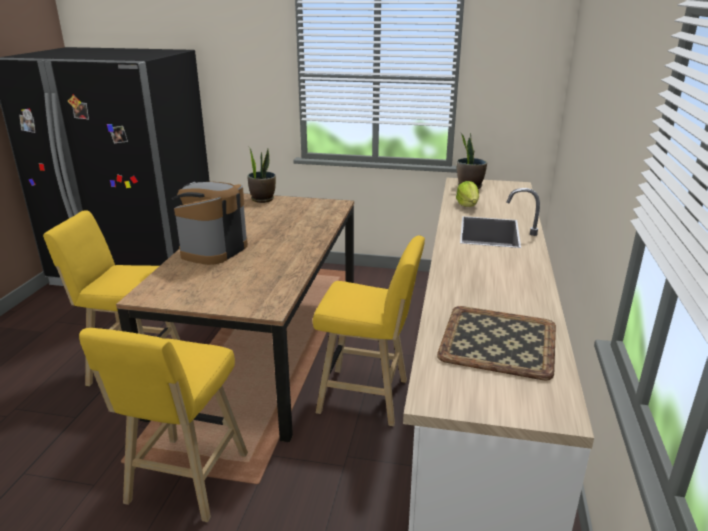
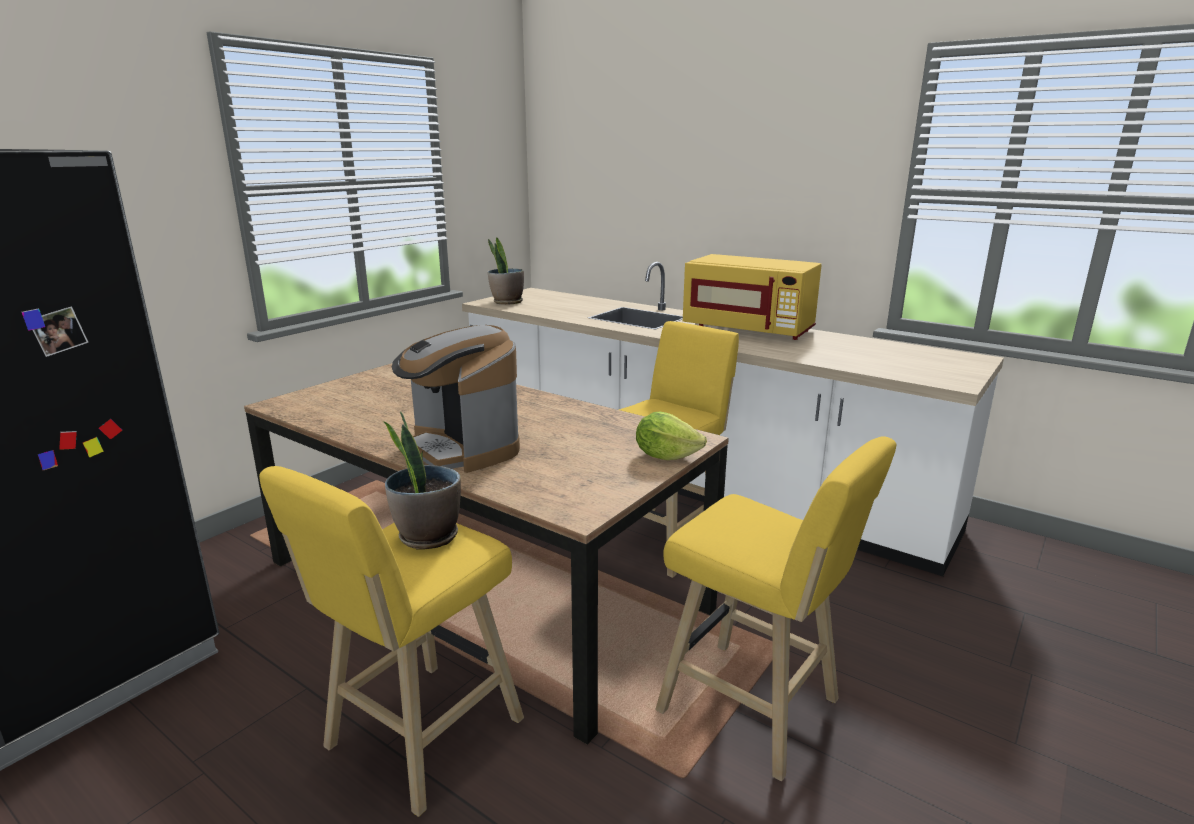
camera: 65 degrees left, 5 degrees down
(262, 199) = (303, 397): potted plant -> potted plant (427, 536)
(467, 205) = (560, 311): lettuce -> lettuce (666, 456)
(497, 342) = (866, 353): tray -> none
(512, 277) = (749, 329): none -> yellow microwave

